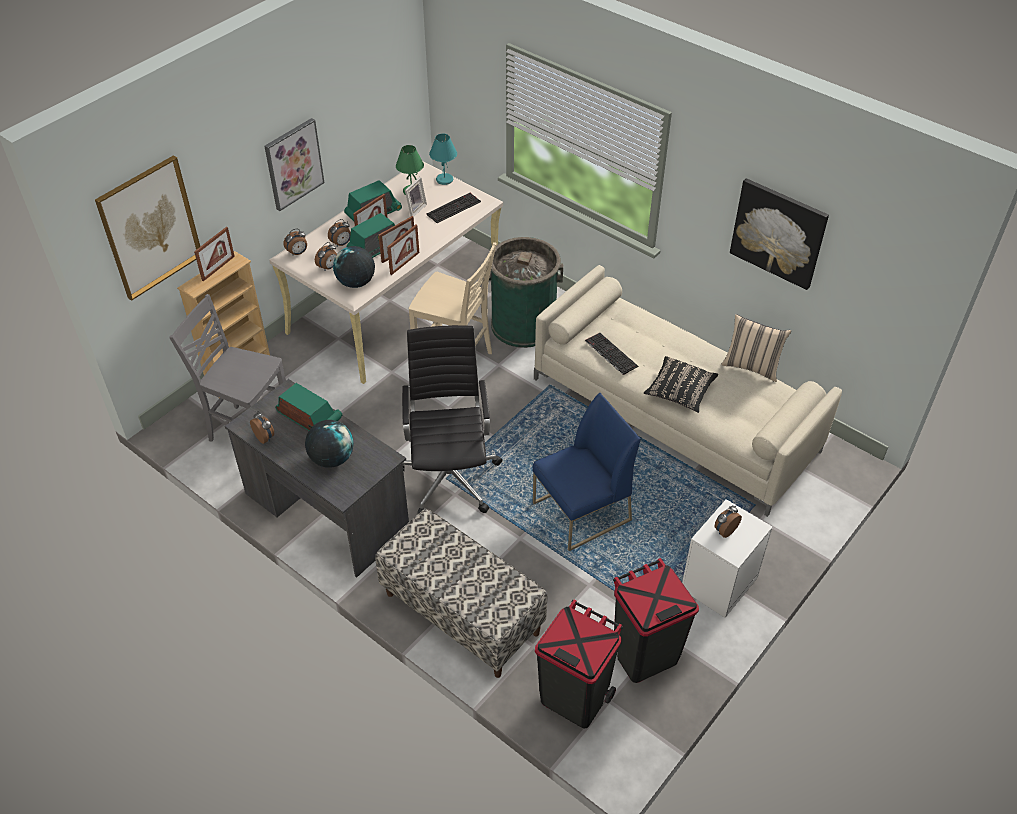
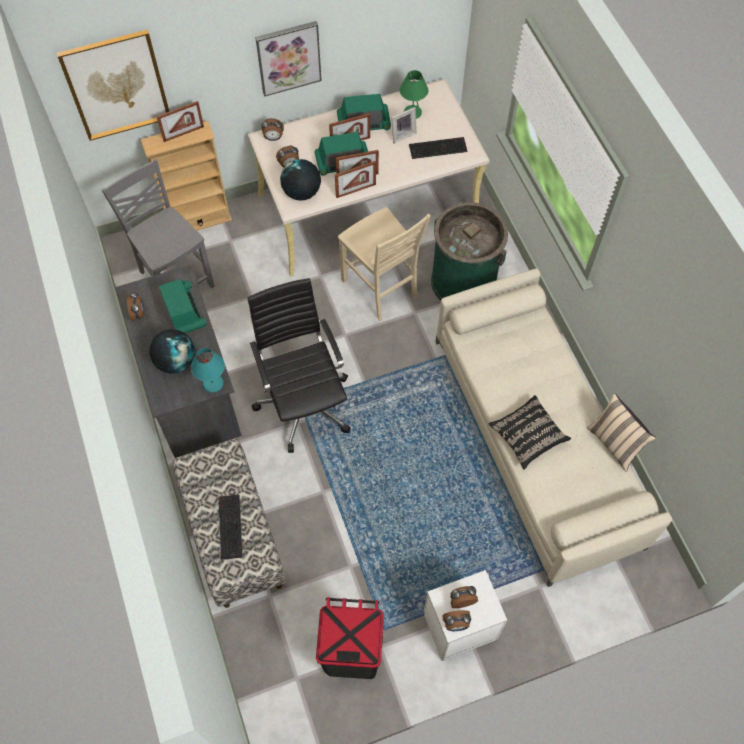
camera: 30 degrees right, 15 degrees up
(341, 244) = (315, 144): alarm clock -> alarm clock (456, 624)
(444, 179) = (450, 112): turquoise table lamp -> turquoise table lamp (213, 383)
(450, 476) = (304, 402): black office chair -> black office chair turned 45 degrees counterclockwise
(574, 697) = (271, 659): black trash can -> none
(581, 512) = (389, 495): blue chair -> none
(610, 353) = (491, 364): keyboard -> keyboard (229, 526)
(778, 233) = (677, 347): picture -> none

